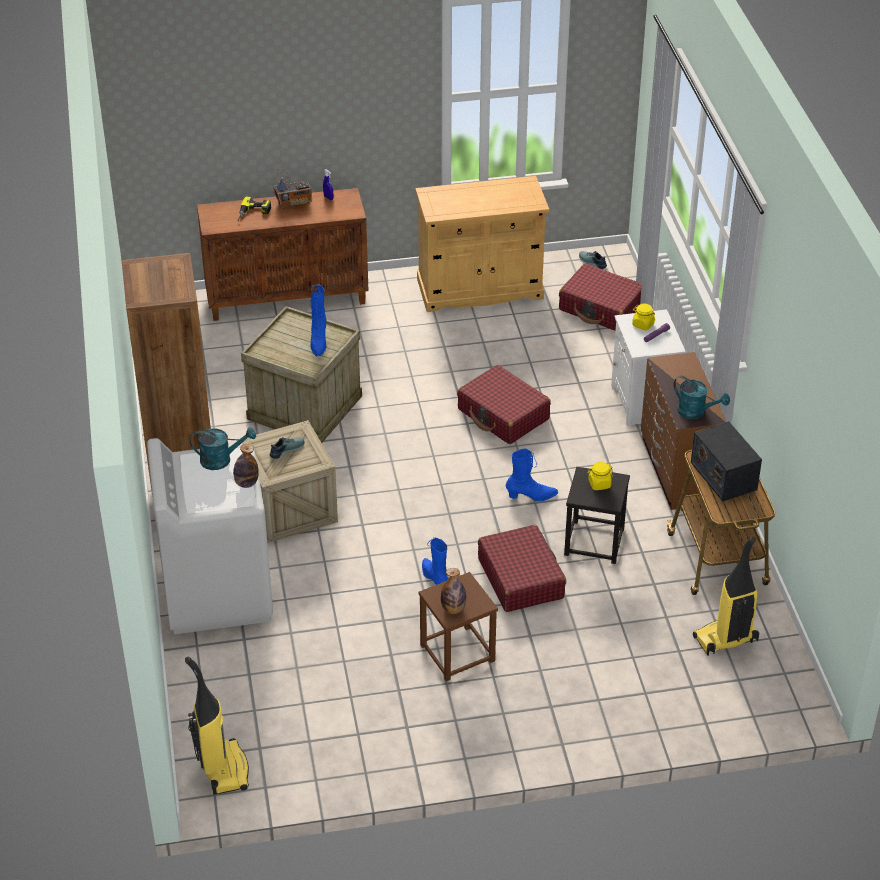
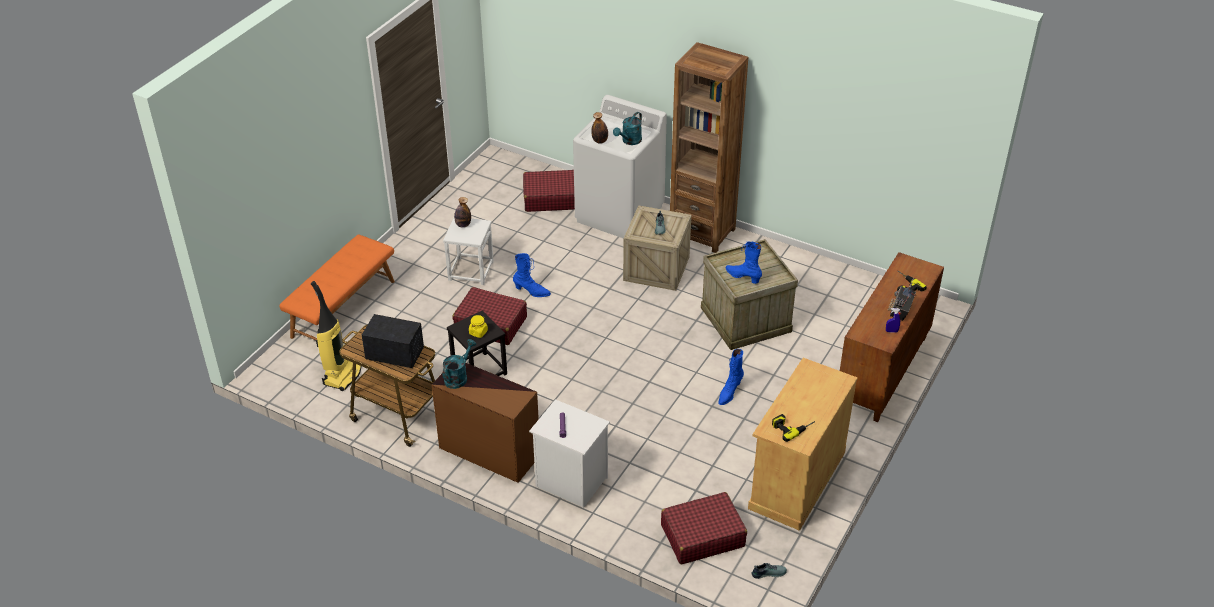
camera: 130 degrees right, 0 degrees up
(223, 769) = (501, 166): vacuum cleaner -> none
(457, 653) = (470, 270): brown stool -> white stool
(503, 415) = (638, 403): red suitcase -> red suitcase (551, 198)
(515, 194) = (792, 426): none -> power drill
(531, 496) = (548, 369): blue boot -> blue boot (729, 393)
(643, 324) = (582, 428): yellow jar -> none
(643, 717) = (343, 308): none -> orange bench
(696, 412) = (458, 377): turquoise watering can -> turquoise watering can turned 135 degrees clockwise

